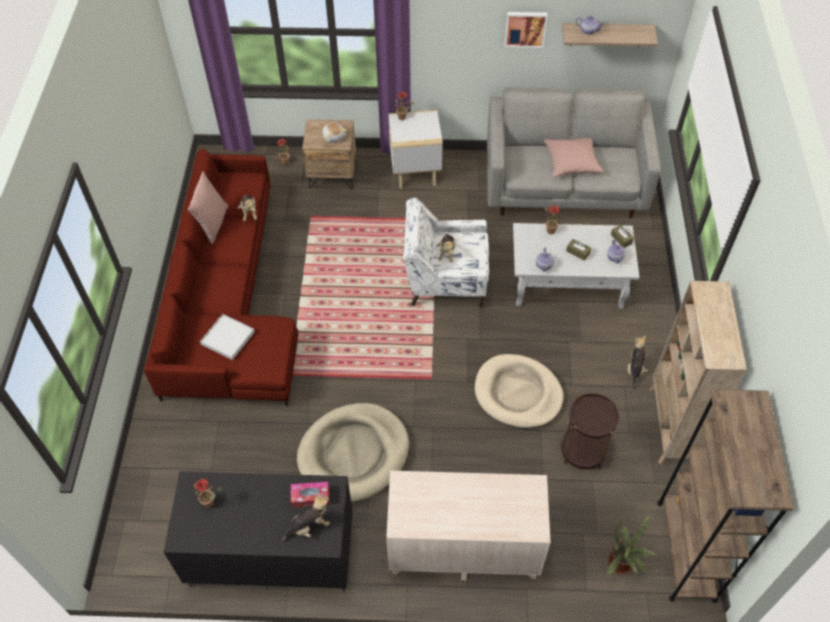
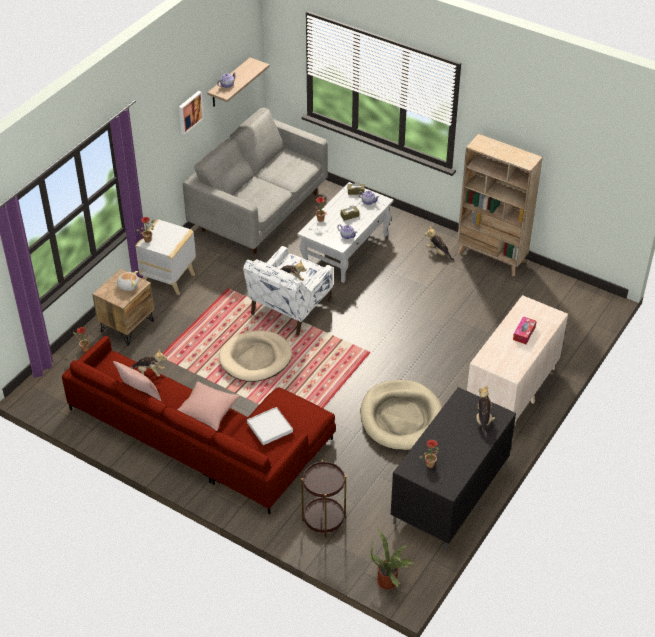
camera: 60 degrees left, 10 degrees down
(310, 497) = (462, 410): tissue box -> tissue box (524, 333)
(518, 393) = (415, 315): beige dog bed -> beige dog bed (255, 359)
(571, 162) = (270, 181): pink pillow -> pink pillow (207, 411)
(583, 450) = (481, 305): brown side table -> brown side table (324, 518)
(622, 564) = (570, 325): potted plant -> potted plant (389, 581)
(686, 550) = (578, 294): brown bookcase -> none

